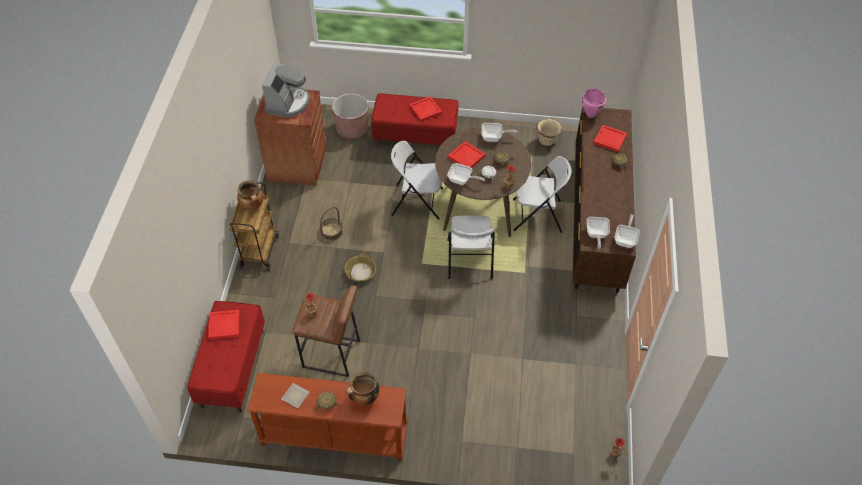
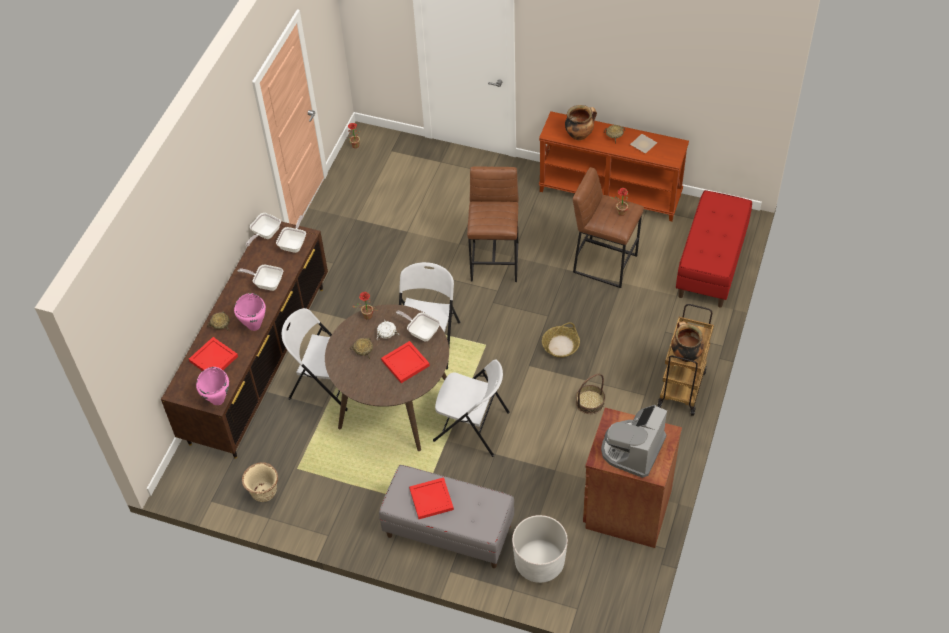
camera: 165 degrees left, 0 degrees up
(225, 325) = (716, 250): red tray -> none
(352, 129) = (539, 562): brown planter -> white planter
(415, 137) = (448, 531): red bench -> grey bench
(433, 341) = (494, 261): none -> brown stool
(494, 138) = (360, 385): frying pan -> frying pan (266, 283)
(593, 166) = (254, 326): none -> pink cooking pot

